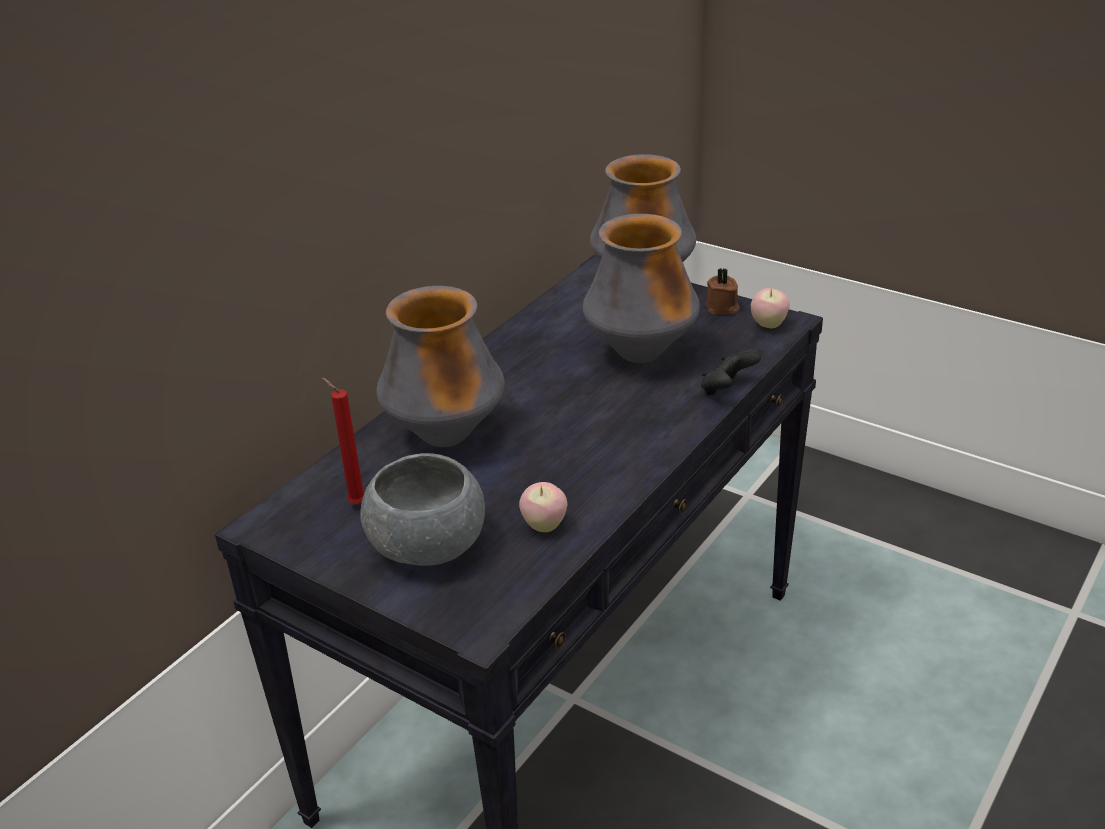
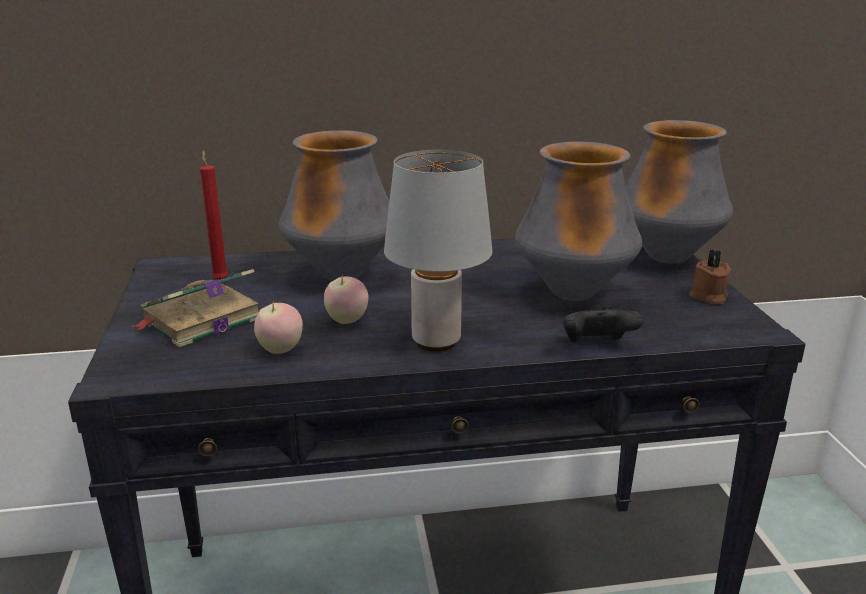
camera: 45 degrees right, 10 degrees down
(428, 546) = (199, 320): grey bowl -> book
(629, 449) = (435, 341): none -> grey table lamp
(768, 325) = (732, 324): apple -> apple (347, 320)

